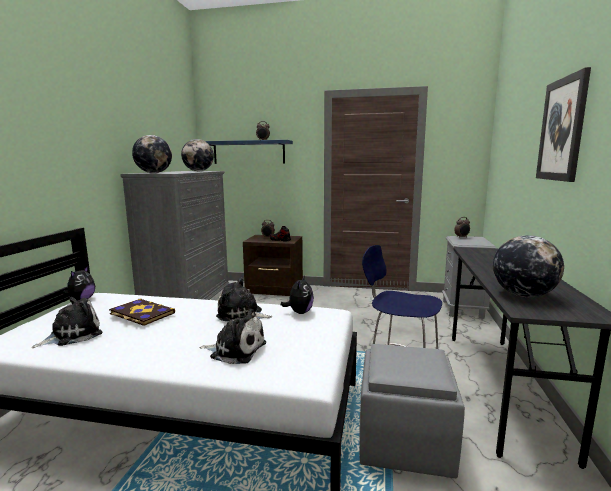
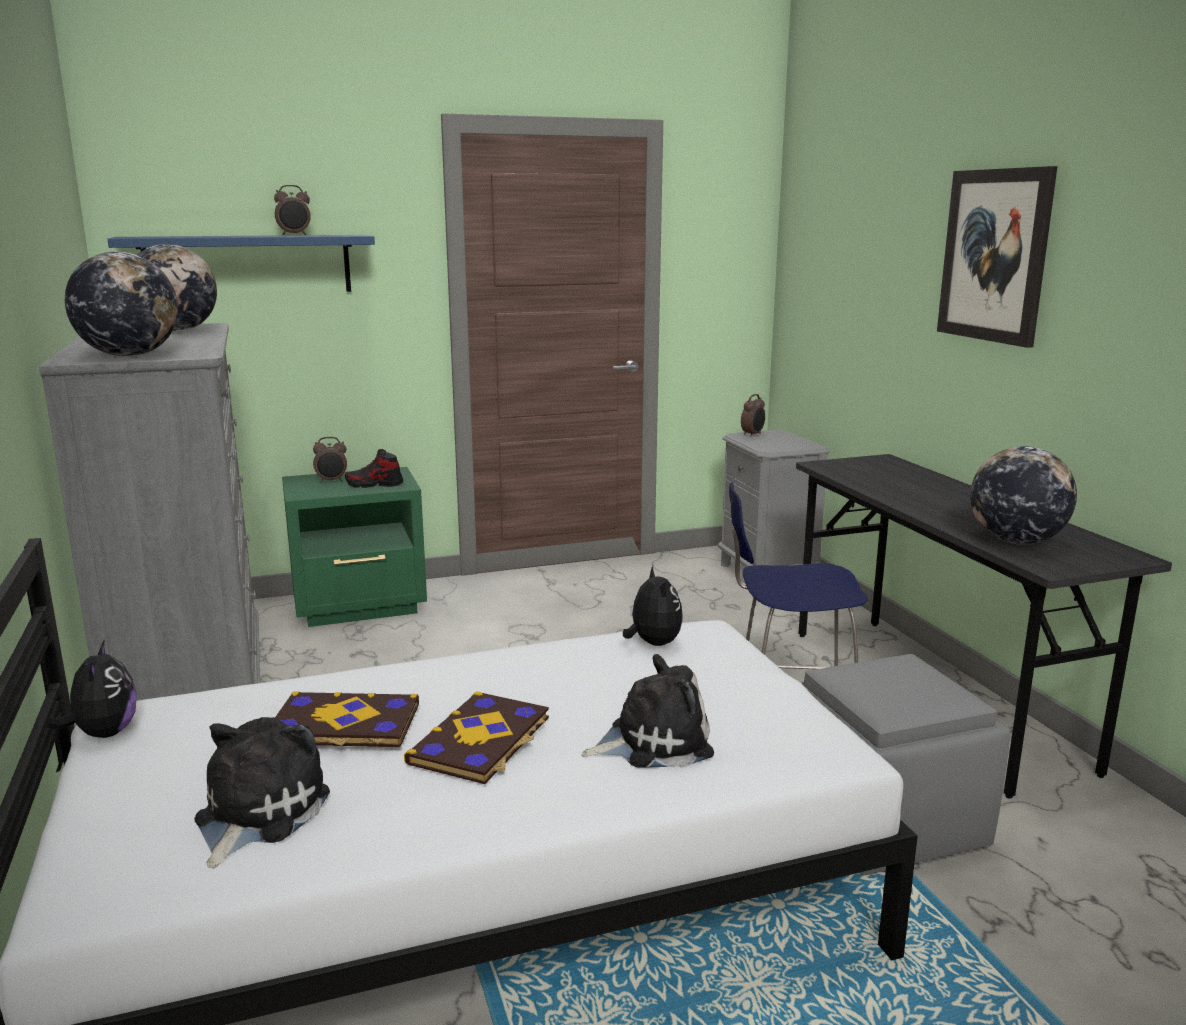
camera: 30 degrees left, 5 degrees up
(174, 331) = (482, 741): none -> book
(242, 315) = (555, 674): plush toy -> none
(275, 290) = (361, 606): brown nightstand -> green nightstand

